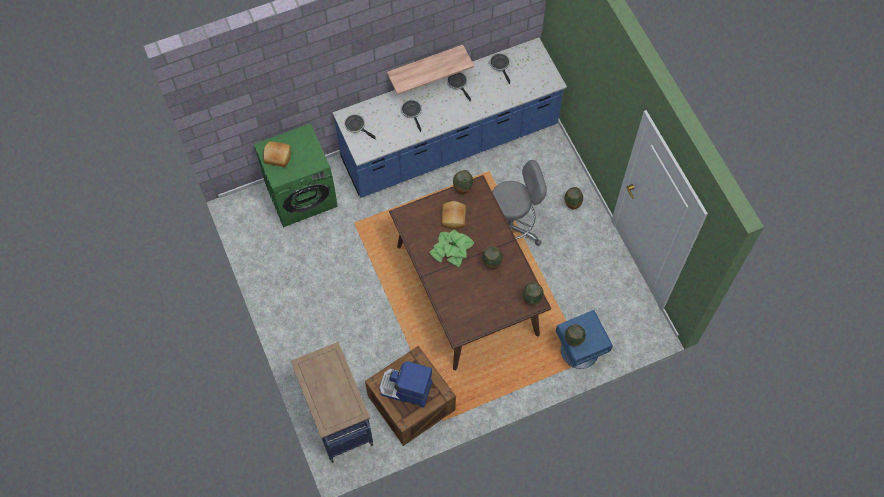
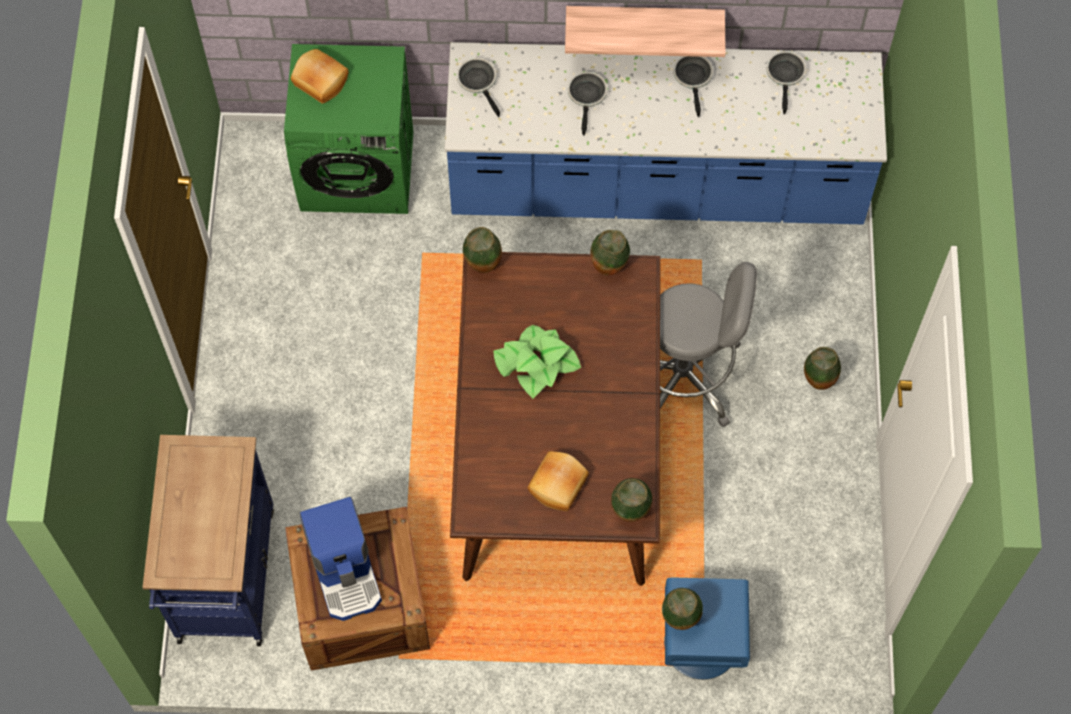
camera: 25 degrees right, 0 degrees up
(405, 389) = (346, 572): coffee machine -> coffee machine turned 150 degrees counterclockwise
(454, 218) = (569, 311): bread -> bread (559, 486)
(491, 266) = (591, 421): vase -> vase (483, 268)

